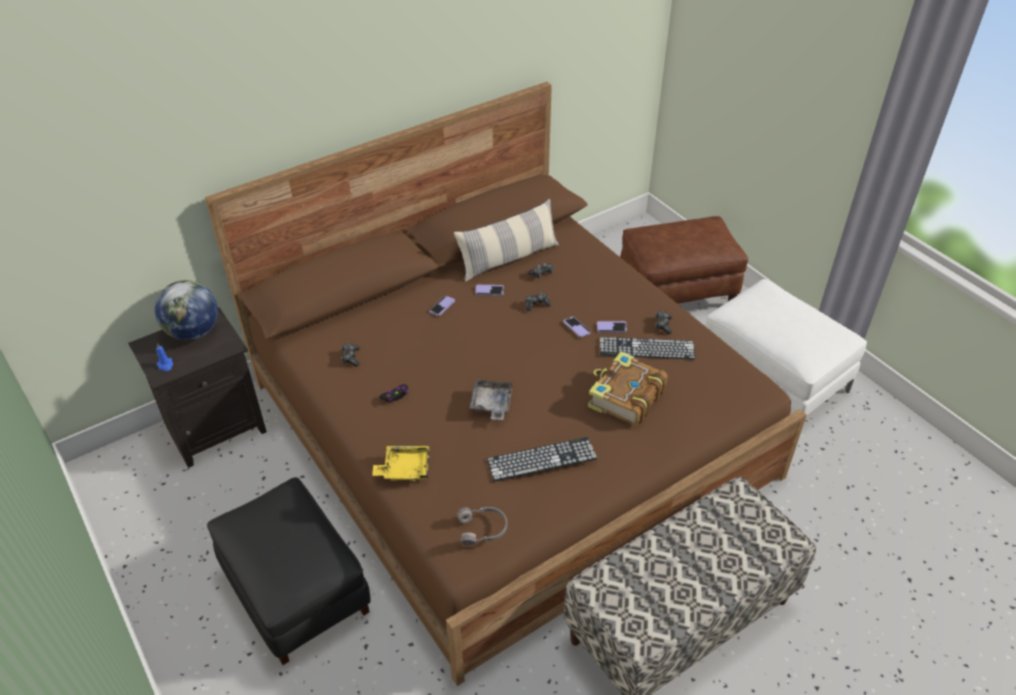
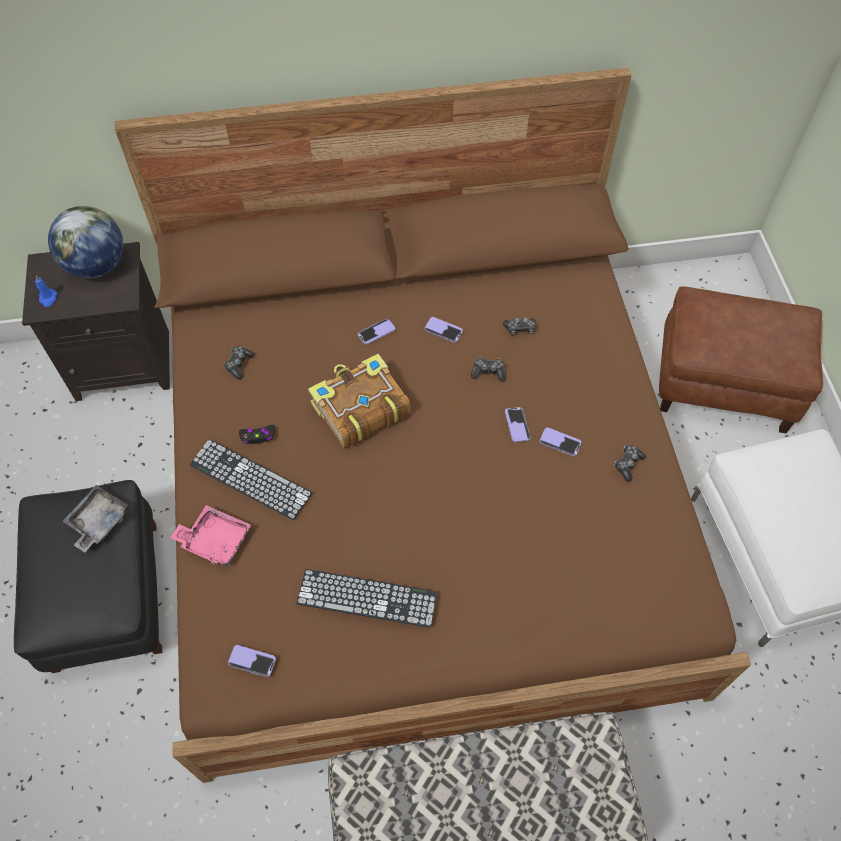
camera: 25 degrees right, 15 degrees up
(405, 469) = (215, 540): yellow tray -> pink tray
(483, 529) = (252, 661): grey headphones -> phone
(491, 404) = (354, 495): grey tray -> grey tray (98, 521)
(508, 259) = (491, 292): pillow -> none
(625, 397) = (518, 552): book -> book (359, 409)
(646, 348) = (586, 491): keyboard -> keyboard (250, 479)

